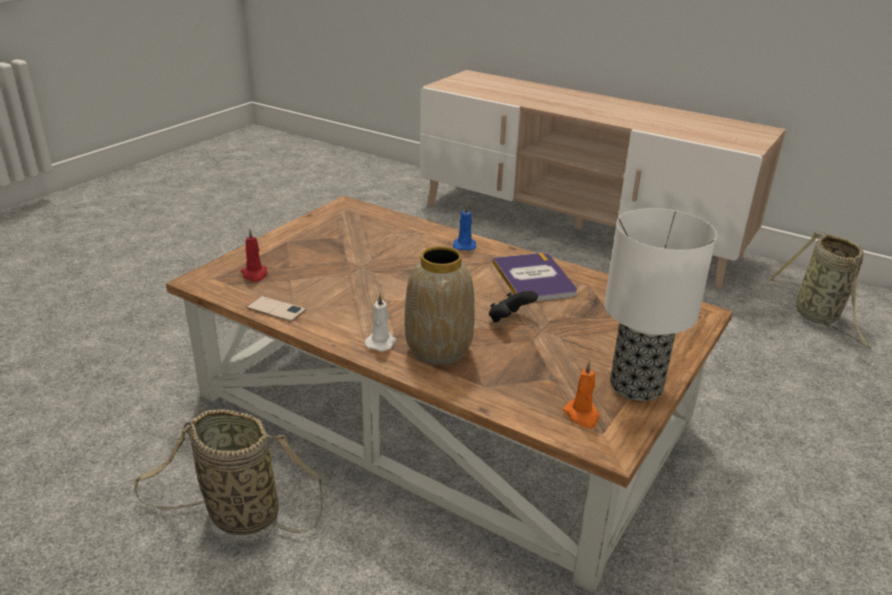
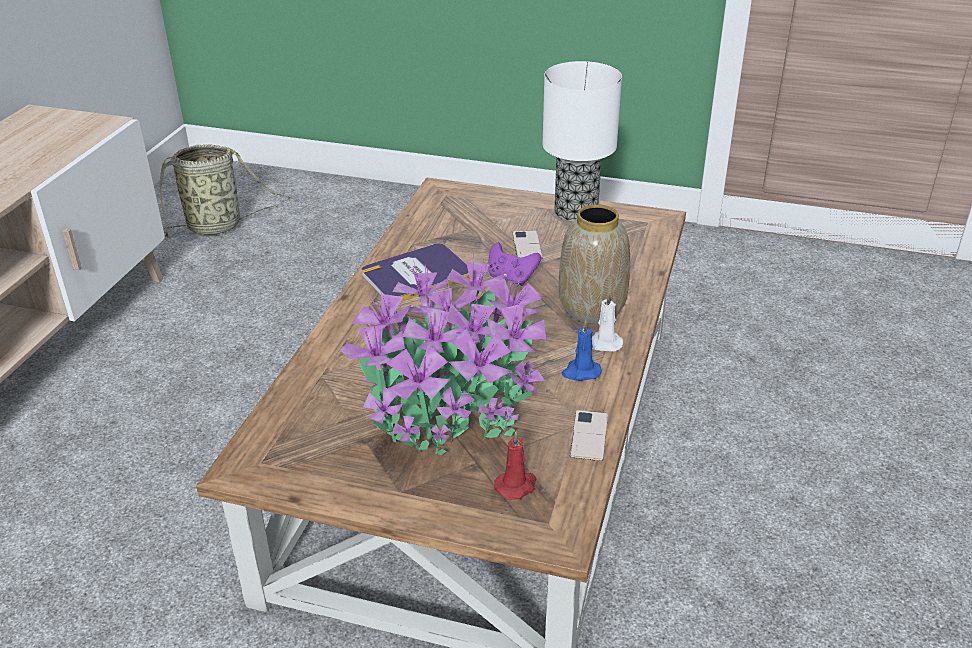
camera: 105 degrees left, 5 degrees up
(237, 515) = (729, 555): basket -> none
(351, 265) = (448, 407): none -> potted plant
(464, 245) = (351, 331): blue candle -> blue candle (580, 372)
(509, 320) = (511, 278): black game controller -> purple game controller
(567, 339) = (527, 246): none -> phone
(582, 416) = (633, 231): orange candle -> none

